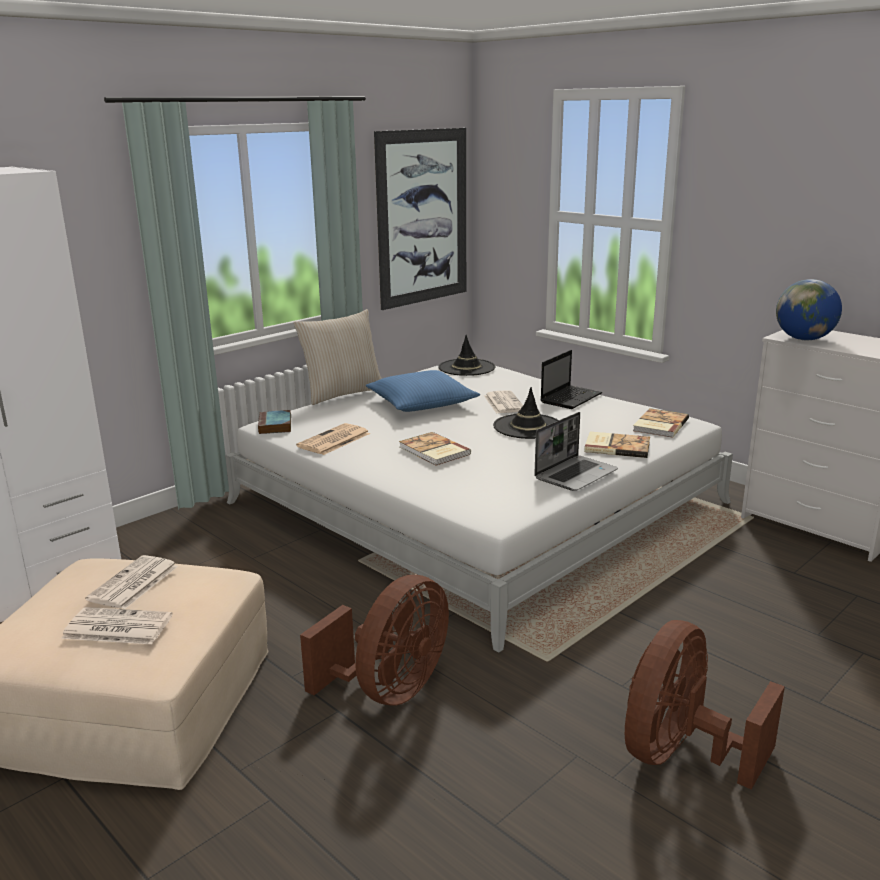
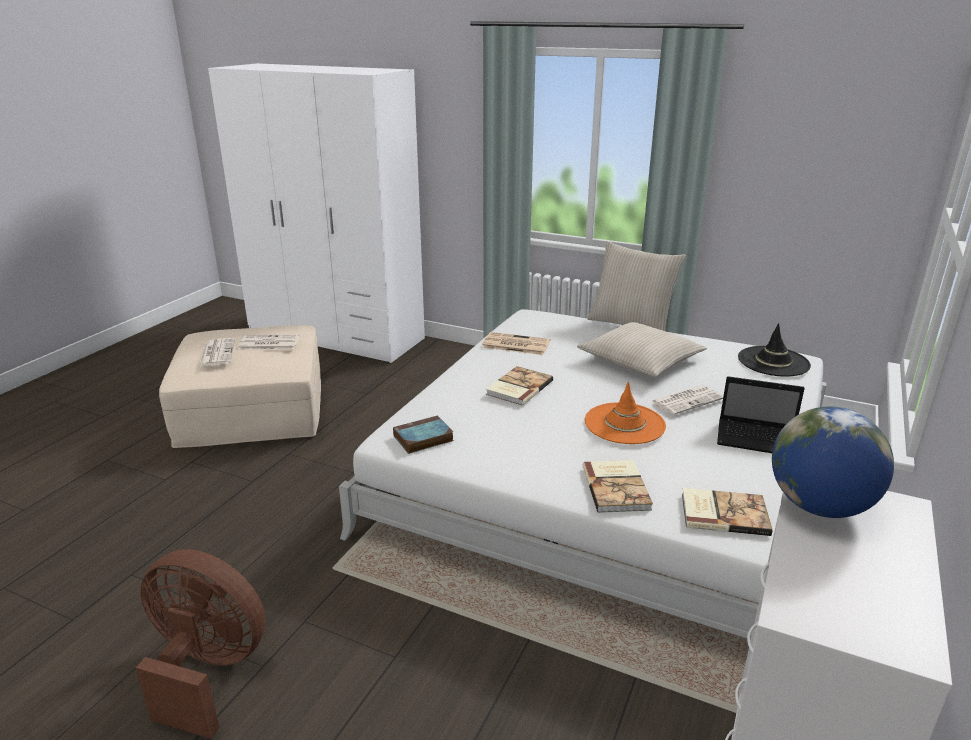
camera: 70 degrees right, 5 degrees up
(275, 426) = (529, 318): book -> book (422, 439)
(389, 690) = (279, 496): brown fan -> none
(421, 403) = (640, 360): blue pillow -> beige pillow
(423, 217) = (831, 177): picture -> none
(528, 427) = (624, 424): black hat -> orange hat
(576, 474) = (516, 470): laptop -> none

